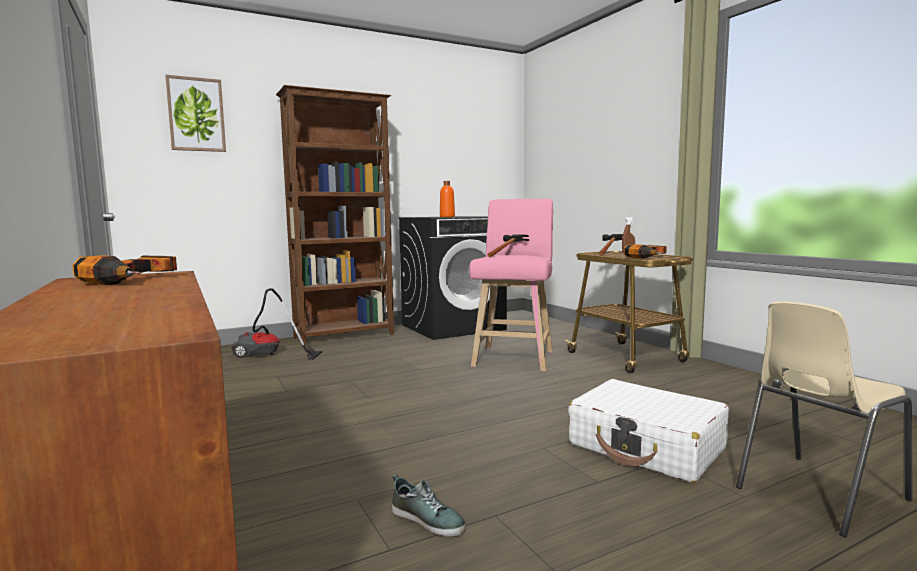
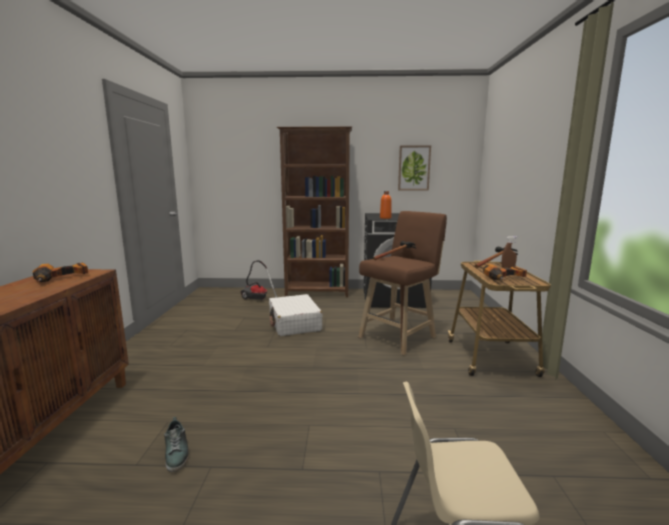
camera: 30 degrees right, 5 degrees up
(196, 114) = (236, 147): picture -> picture (414, 168)
(514, 357) = (400, 336): pink stool -> brown stool
(647, 446) = (380, 453): white suitcase -> white suitcase (294, 323)

